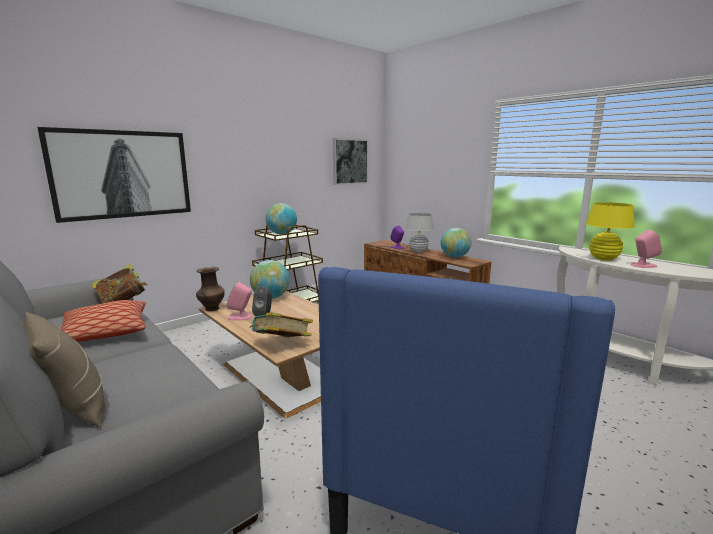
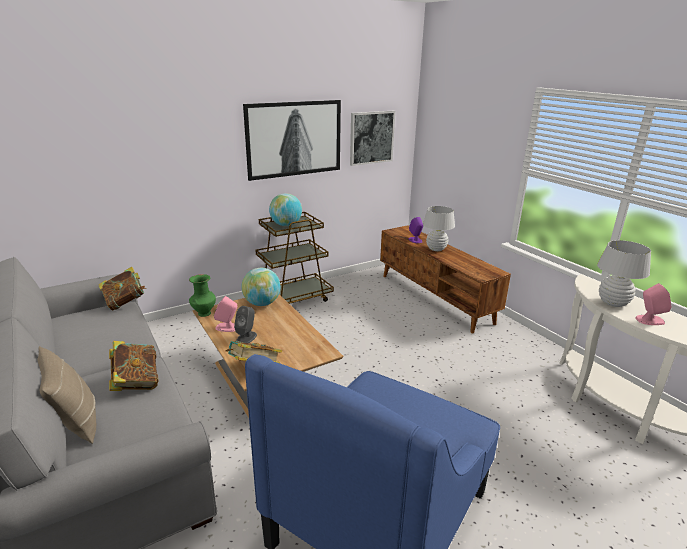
camera: 10 degrees right, 10 degrees up
(105, 332) = (106, 339): pillow -> none
(123, 174) = (126, 171): picture -> picture (294, 139)
(149, 364) = (136, 383): none -> book
(211, 309) = (204, 314): brown vase -> green vase
(454, 257) = (472, 262): globe -> none
(603, 258) = (613, 303): yellow table lamp -> white table lamp

